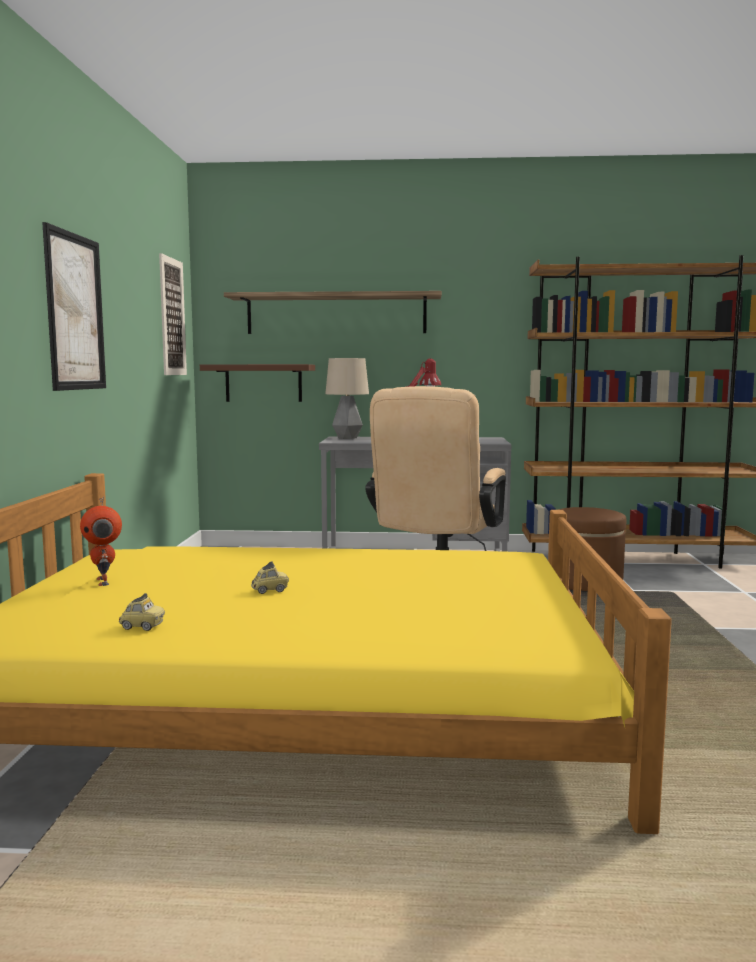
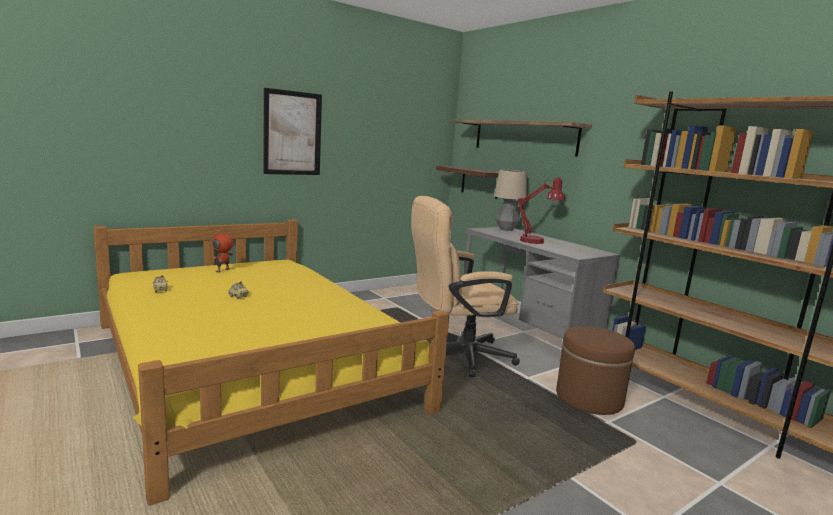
camera: 50 degrees right, 5 degrees up
(172, 317) = (420, 134): picture -> none

